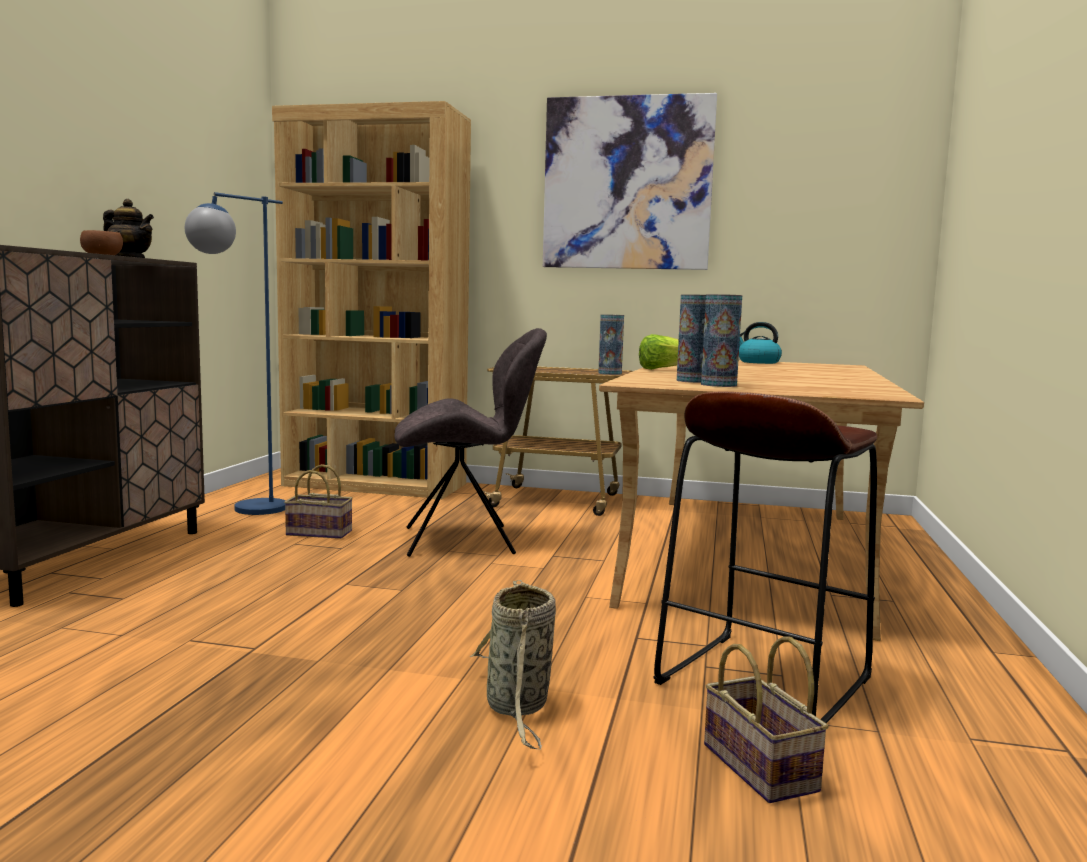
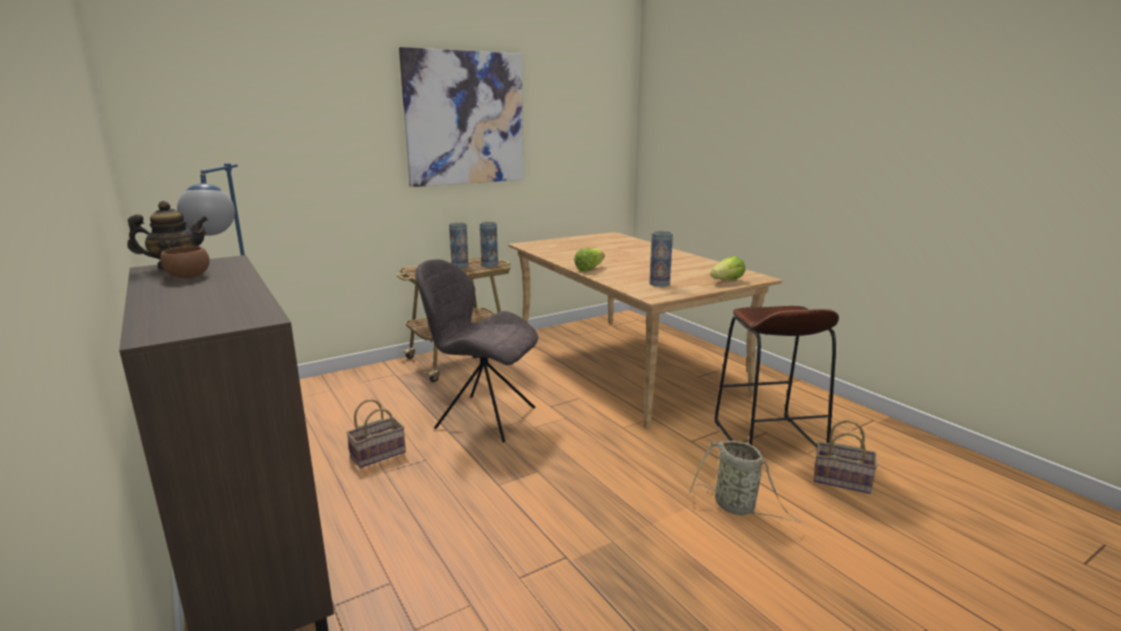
camera: 45 degrees left, 10 degrees up
(375, 485) = (305, 393): brown bookcase -> none
(464, 541) = (482, 417): grey chair -> grey chair turned 105 degrees counterclockwise
(718, 385) = (684, 286): vase -> vase (460, 266)
(758, 362) = (572, 241): kettle -> none
(810, 390) = (727, 281): none -> lettuce

